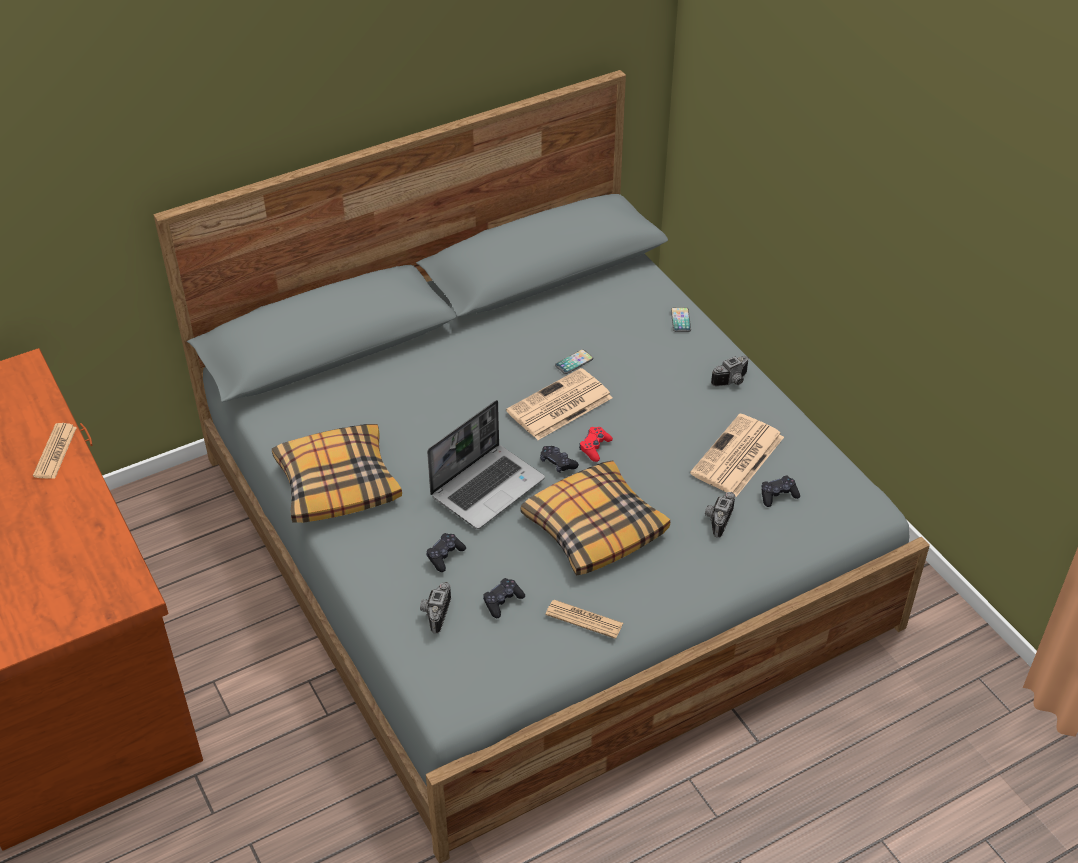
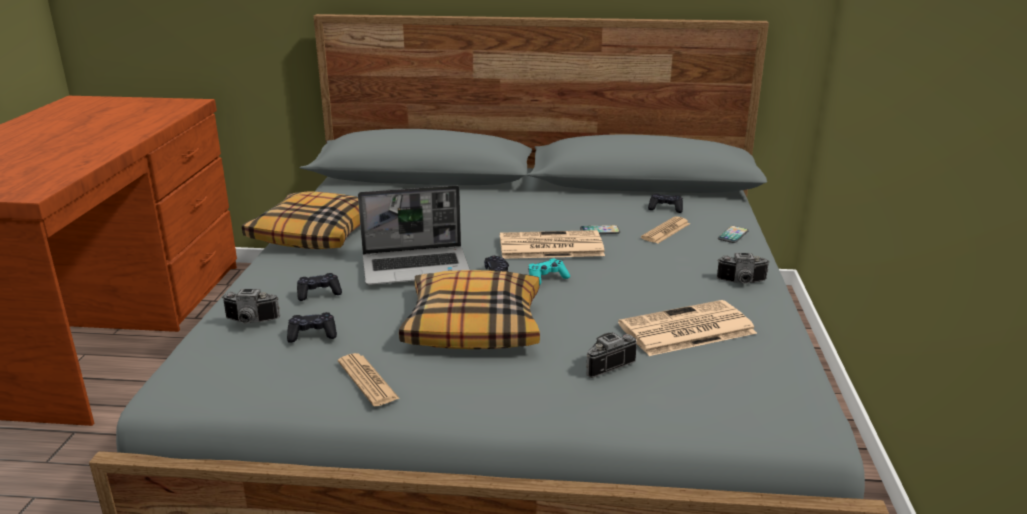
camera: 35 degrees right, 20 degrees down
(55, 452) = (133, 131): newspaper -> newspaper (666, 231)
(433, 613) = (250, 321): camera -> camera turned 135 degrees counterclockwise
(595, 447) = (547, 278): red game controller -> turquoise game controller
(778, 495) = (699, 371): black game controller -> black game controller (665, 208)

